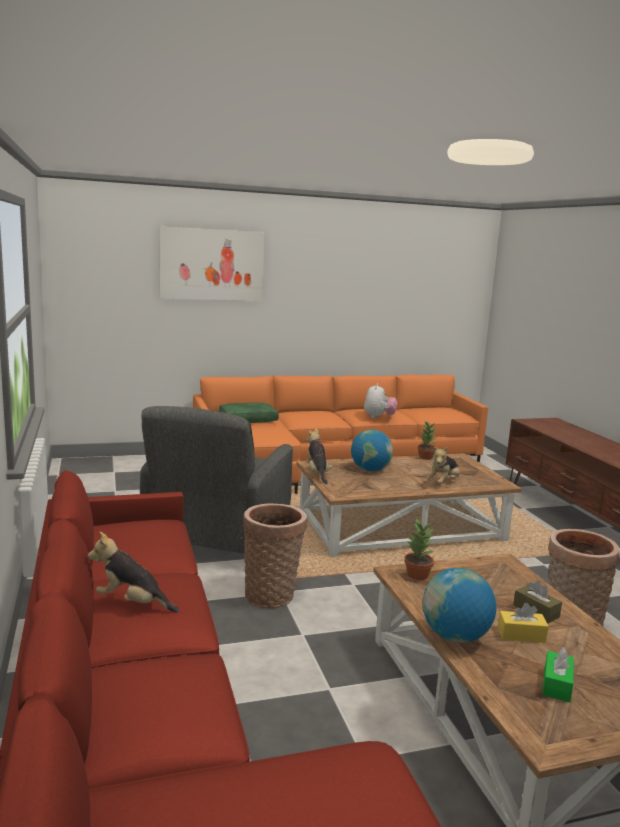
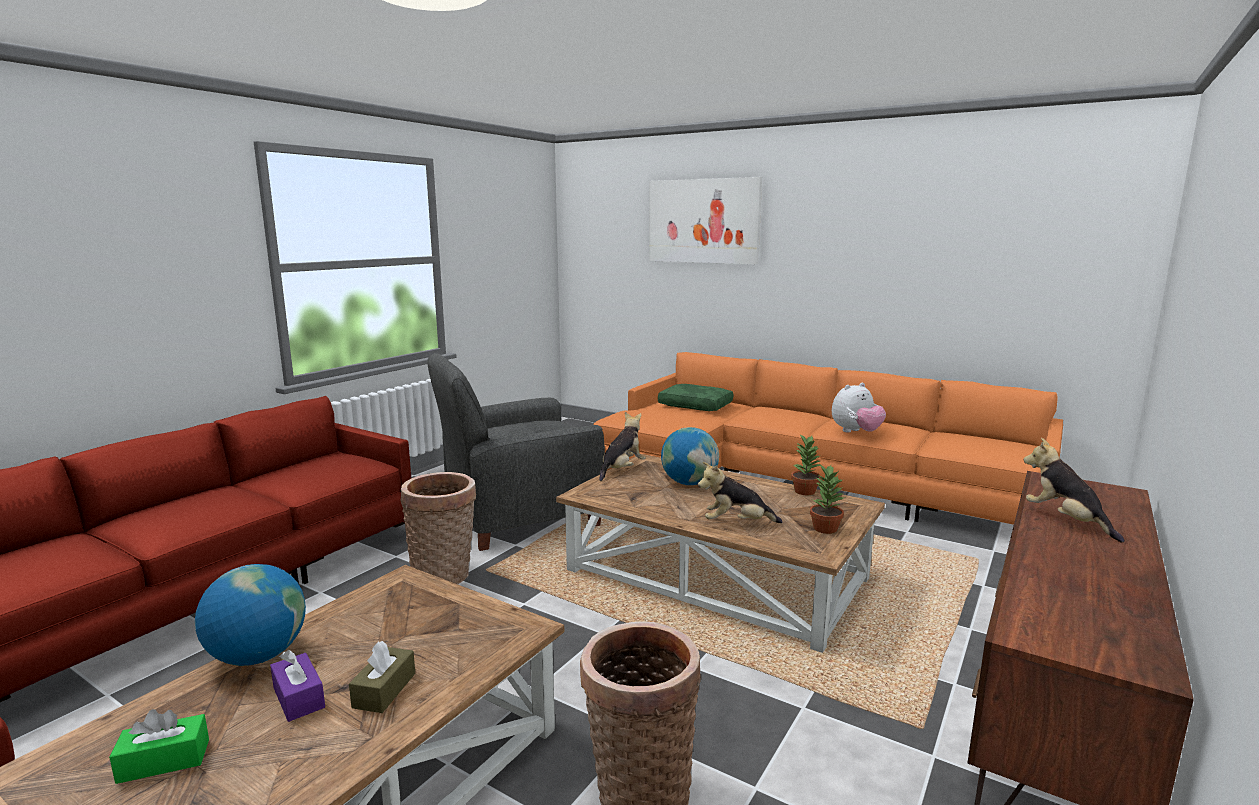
camera: 50 degrees right, 0 degrees up
(132, 603) = (183, 504): plush toy -> plush toy (1066, 521)
(417, 575) = (410, 590): potted plant -> potted plant (825, 528)
(521, 635) = (299, 697): yellow tissue box -> purple tissue box

